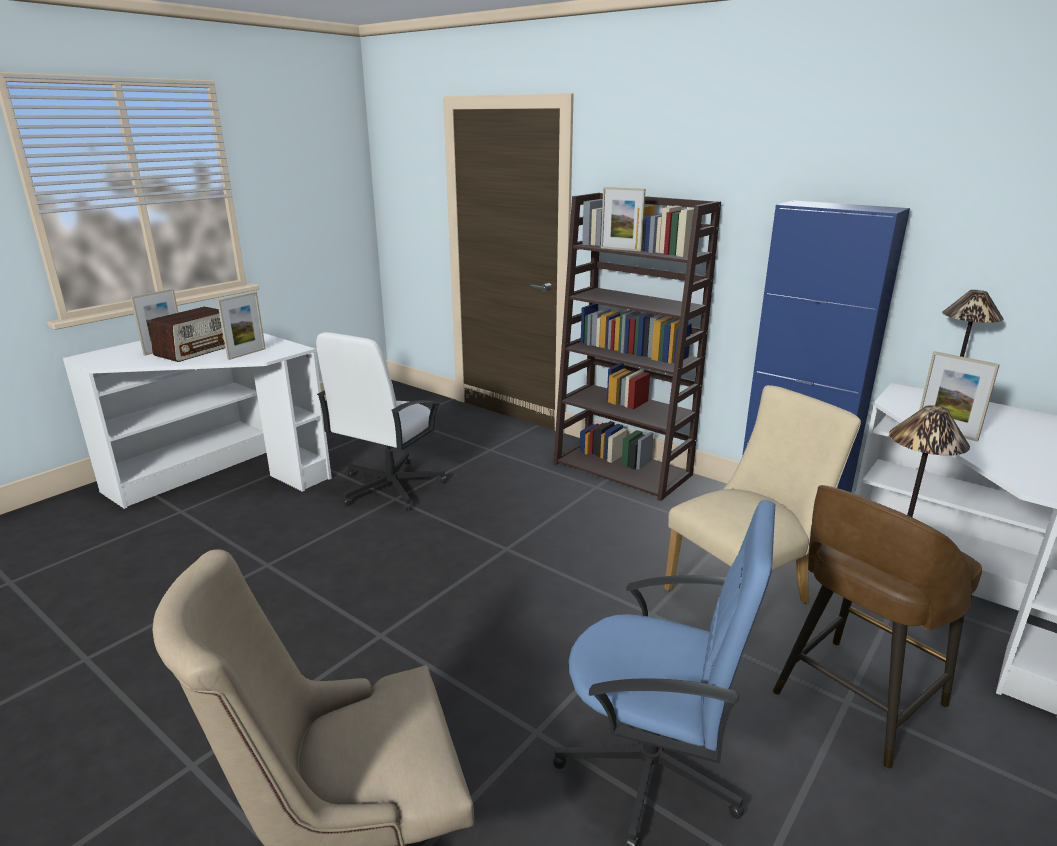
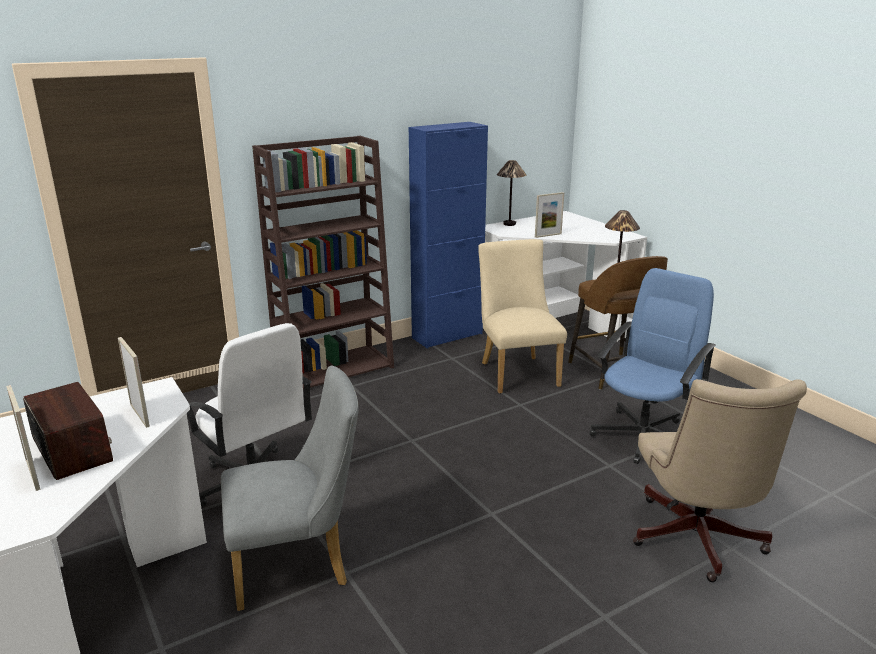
camera: 70 degrees left, 0 degrees up
(278, 538) = (298, 564): none -> grey chair
(620, 249) = (315, 187): picture frame -> none

